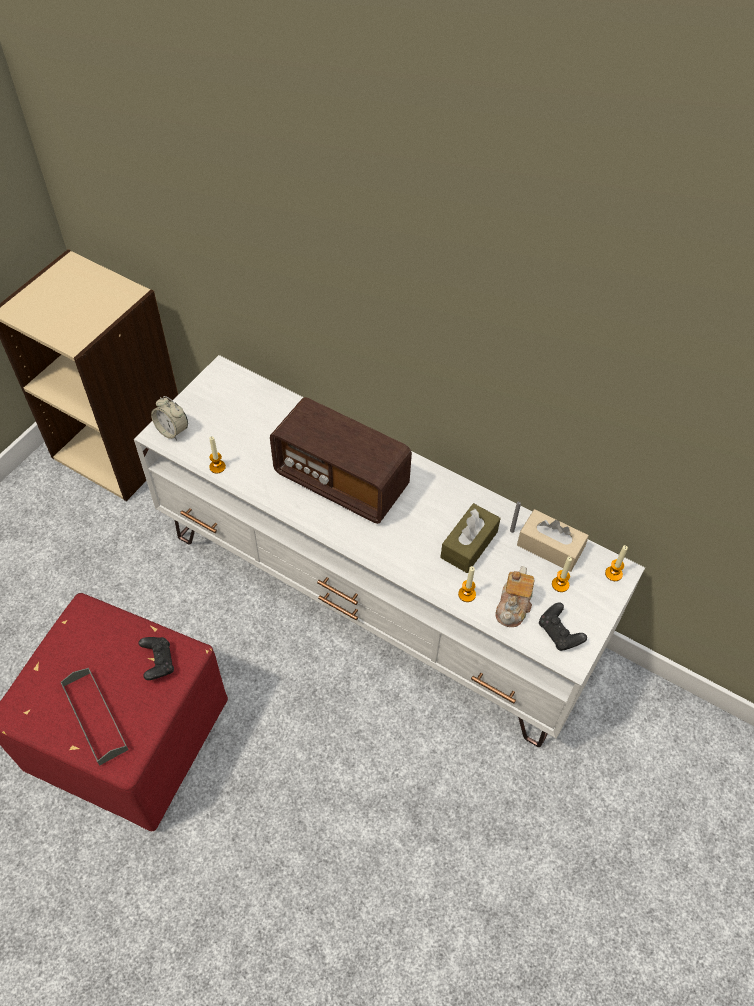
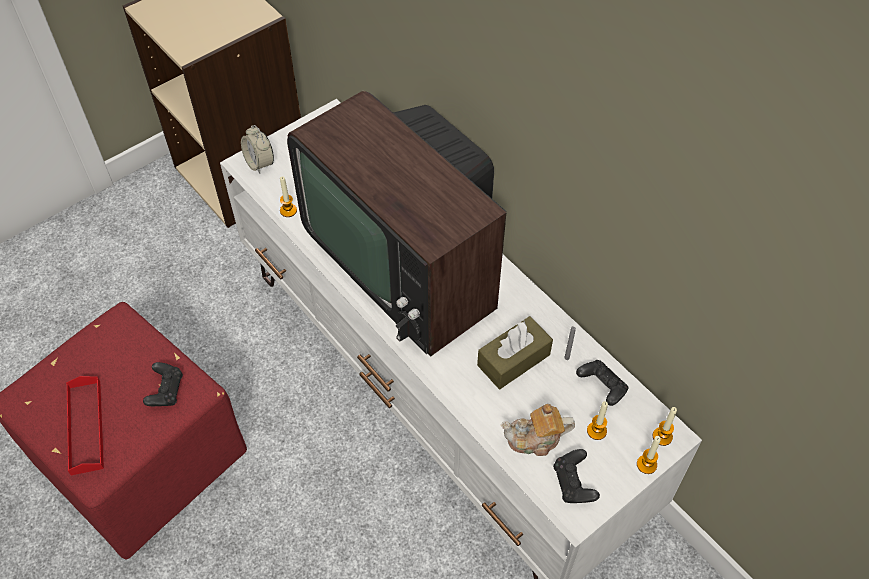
camera: 20 degrees right, 0 degrees up
(95, 717) = (86, 427): grey tray -> red tray
(341, 481) = (406, 258): radio -> television
(467, 594) = (489, 412): candle -> candle (646, 464)
(513, 606) = (535, 439): teapot -> teapot turned 45 degrees clockwise
(550, 547) = (602, 387): beige tissue box -> black game controller

